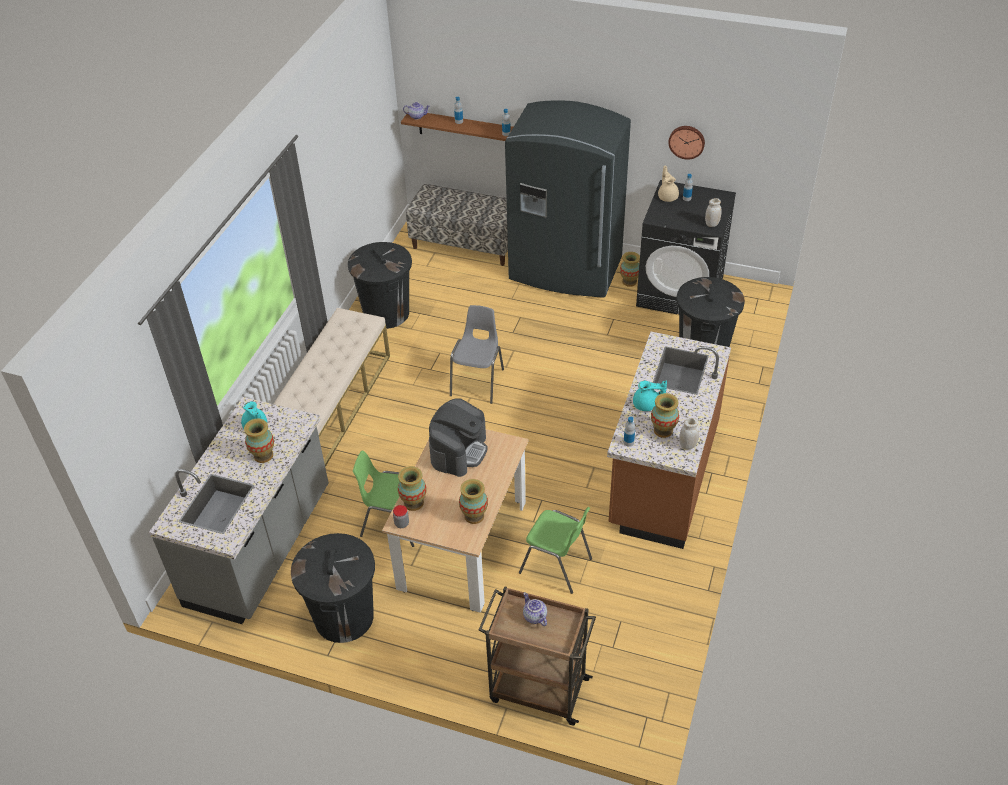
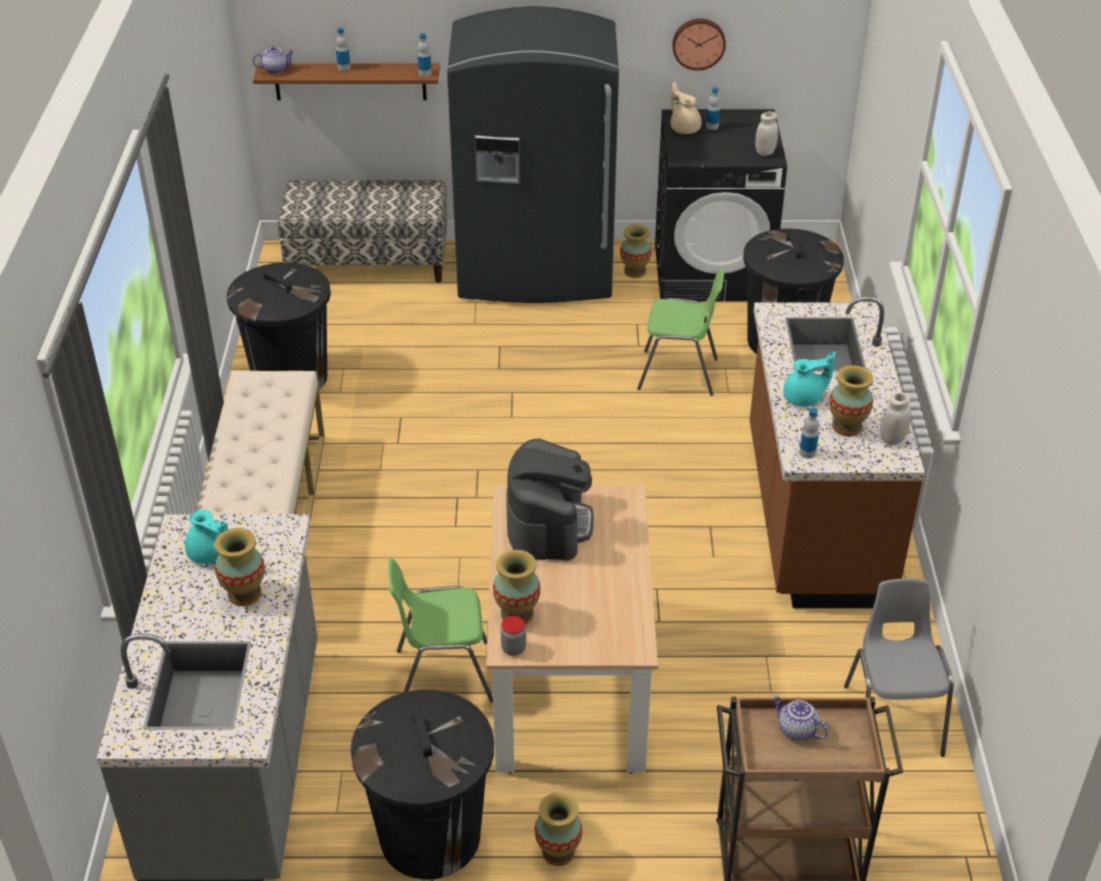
camera: 20 degrees left, 5 degrees down
(474, 516) = (621, 611): vase -> vase (558, 852)
(478, 382) = (480, 446): grey chair -> grey chair (892, 719)
(556, 566) = (725, 676): green chair -> green chair (679, 374)

